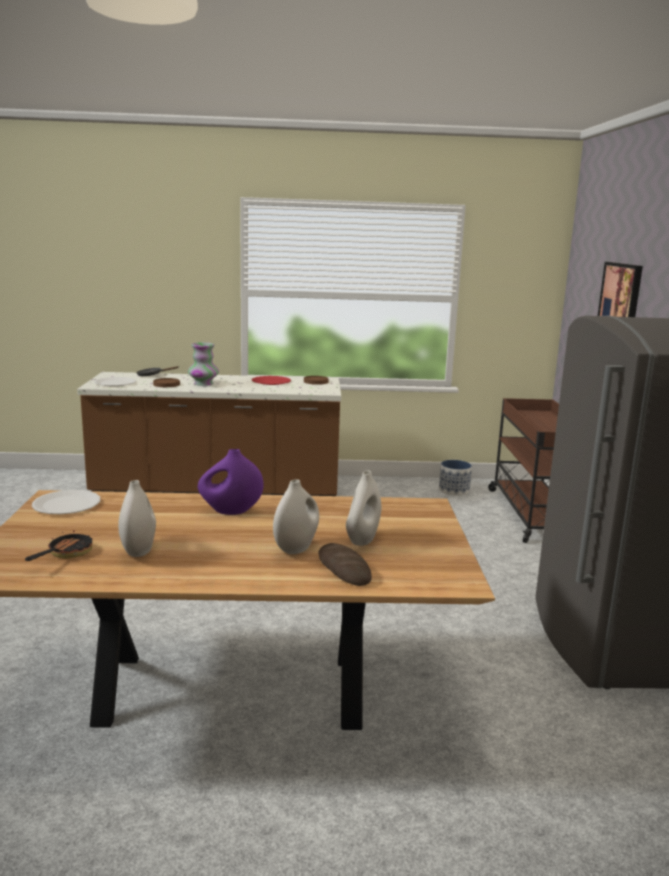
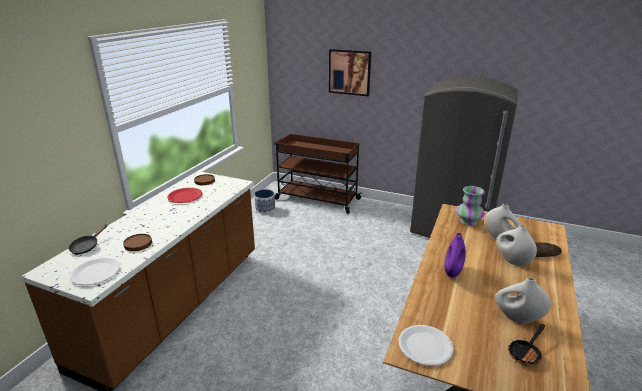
camera: 65 degrees left, 10 degrees up
(66, 554) = (526, 353): frying pan -> frying pan turned 90 degrees counterclockwise
(203, 384) = (158, 225): vase -> vase (468, 221)

